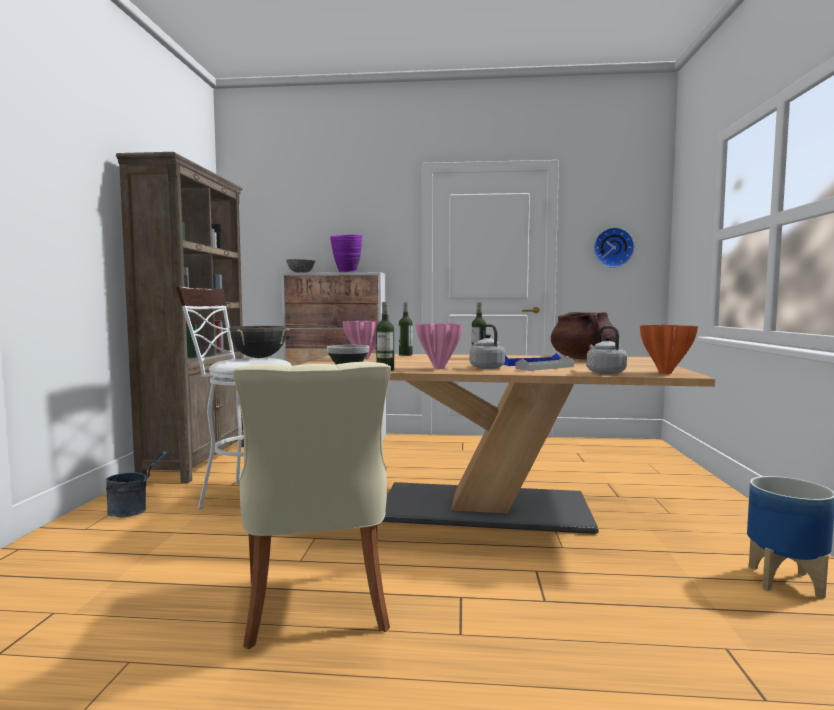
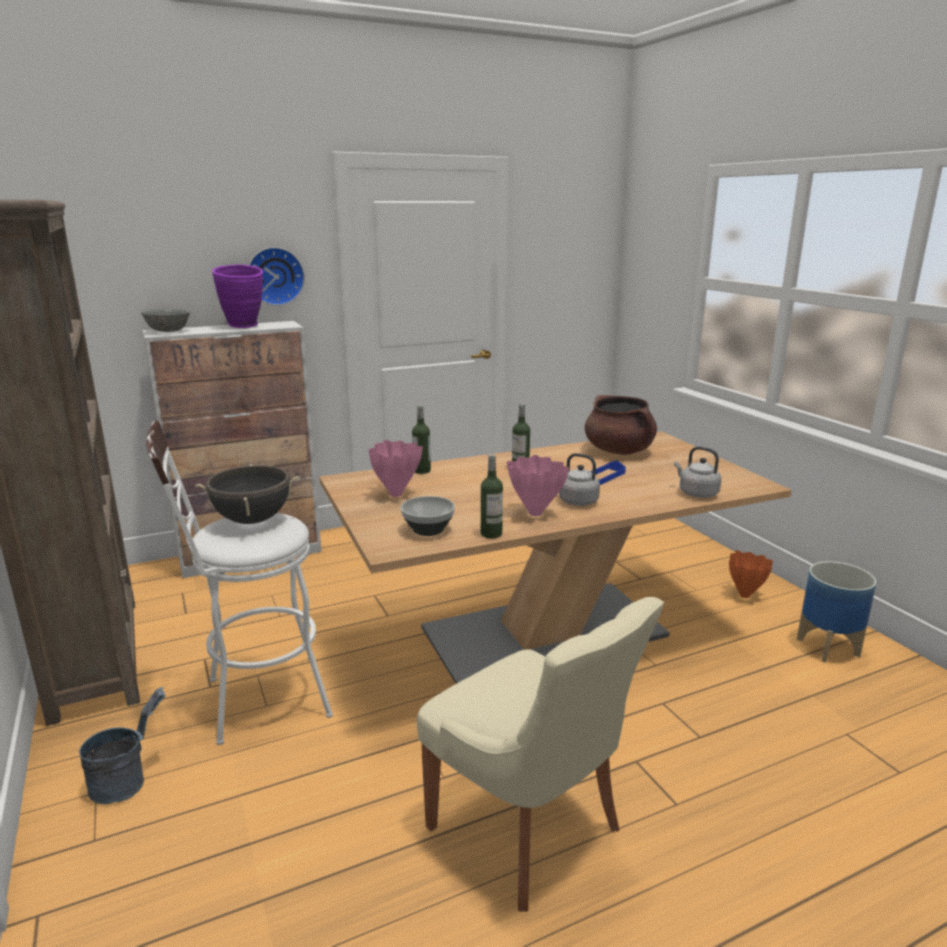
camera: 30 degrees left, 15 degrees up
(545, 368) = (628, 489): grey tray -> none
(613, 247) = (565, 272): wall clock -> wall clock (275, 276)
(665, 373) = (742, 483): orange vase -> orange vase (745, 596)

